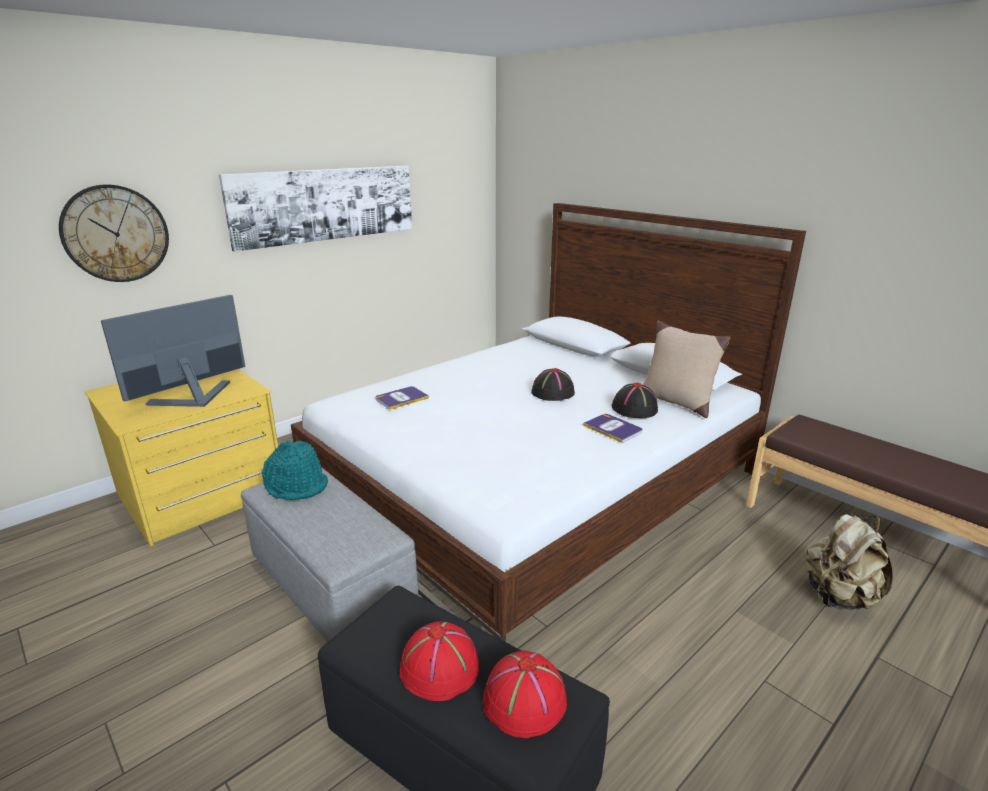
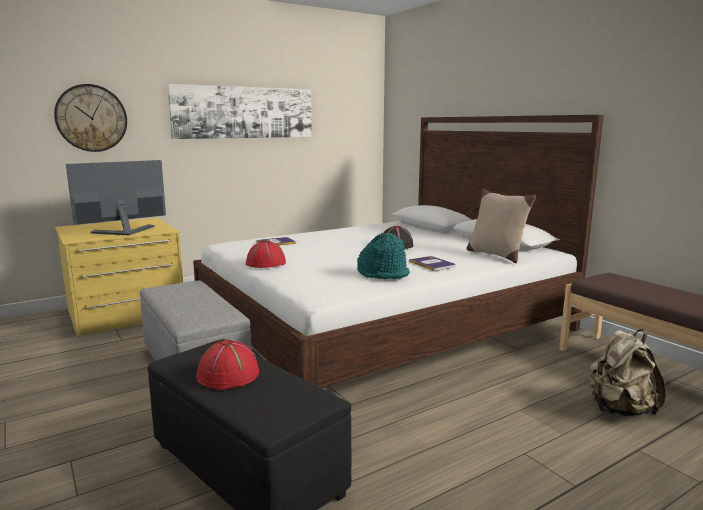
camera: 10 degrees right, 10 degrees down
(297, 486) = (179, 288): turquoise hat -> turquoise hat (383, 274)
(524, 701) = (280, 395): red hat -> red hat (265, 263)
(634, 409) = (457, 256): black hat -> none

